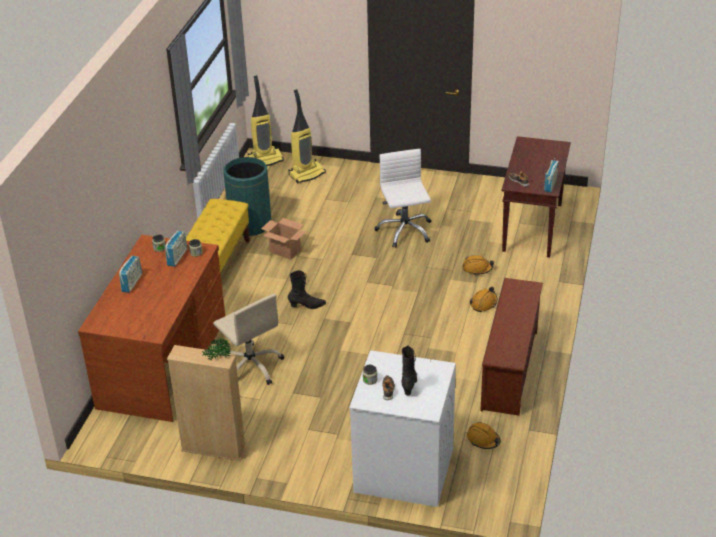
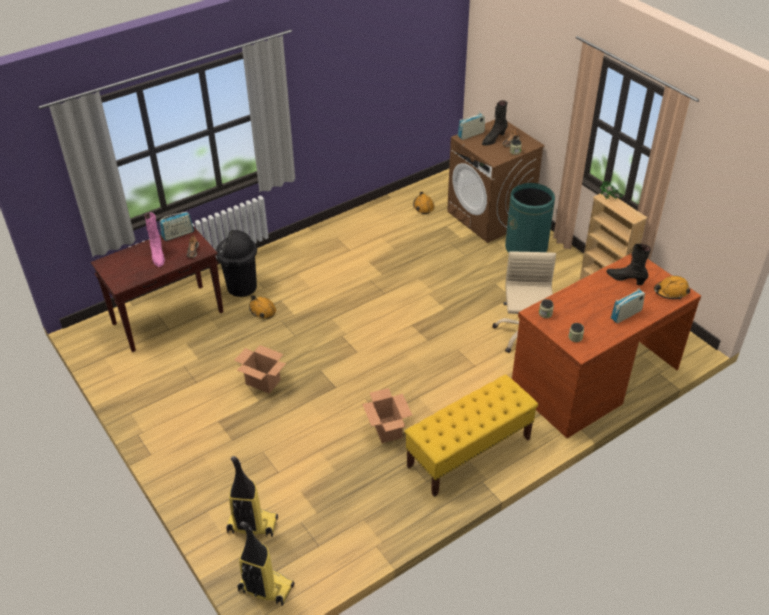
camera: 140 degrees left, 5 degrees up
(177, 257) = (566, 318): radio -> radio (471, 134)
(250, 224) = (385, 489): green trash can -> green trash can (526, 249)
(307, 306) = (429, 359): black boot -> black boot (625, 279)
(403, 470) = (490, 216): white washing machine -> brown washing machine
(404, 231) = (262, 382): white office chair -> cardboard box
(483, 303) = (300, 281): orange hard hat -> orange hard hat (671, 291)
(511, 370) = (351, 231): brown shoe rack -> none
(519, 274) = (241, 287): none -> black trash can
(535, 166) = (158, 256): none -> pink boot

